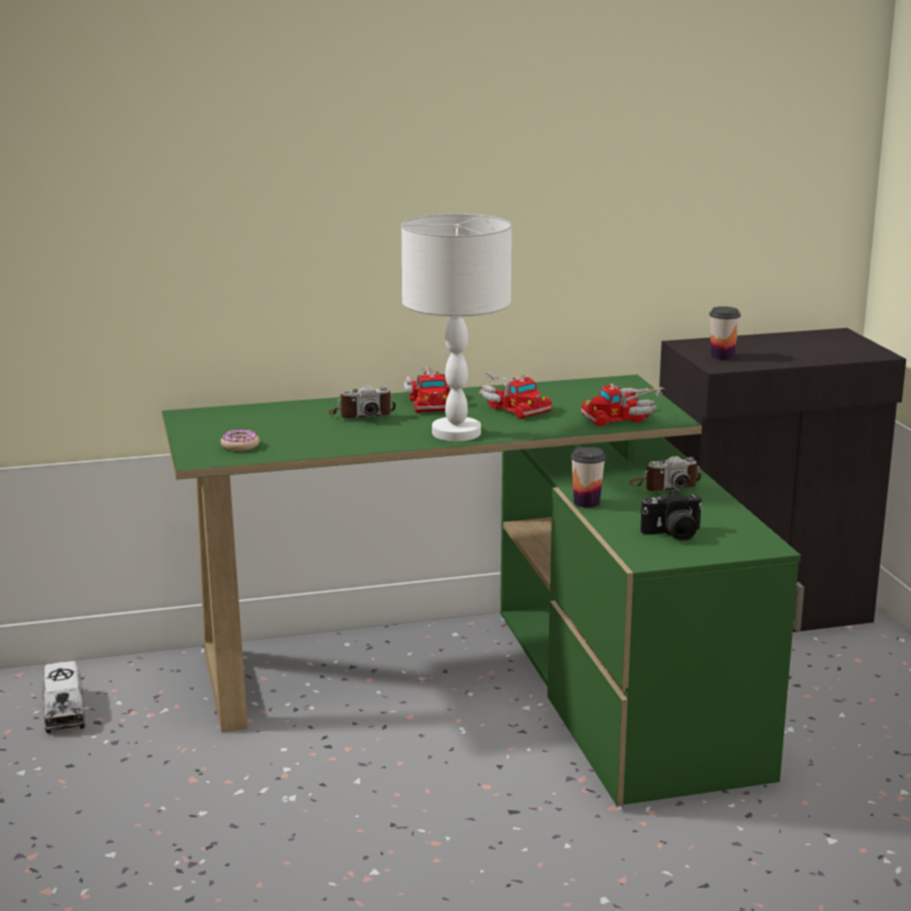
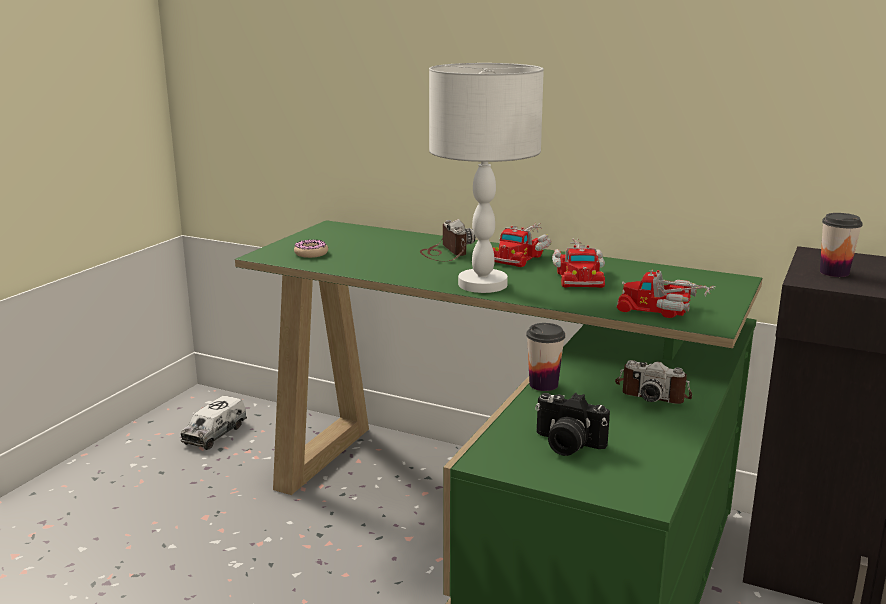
camera: 40 degrees right, 0 degrees up
(362, 414) = (445, 253): camera -> camera turned 135 degrees counterclockwise

